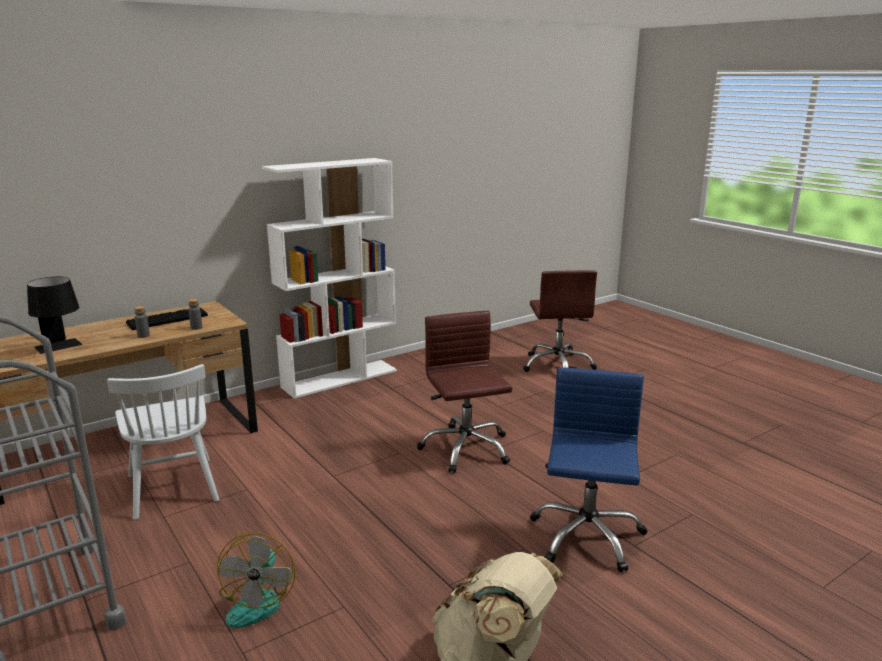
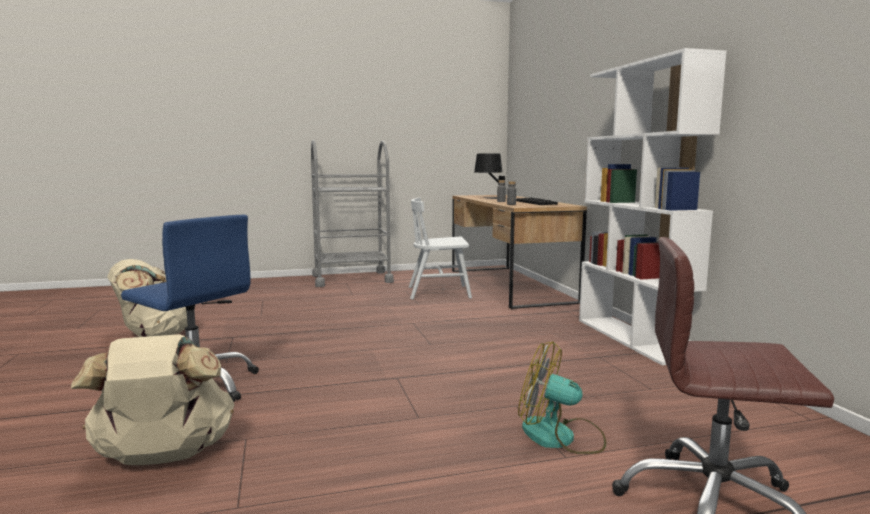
camera: 110 degrees right, 10 degrees down
(258, 601) = (296, 303): fan -> fan (560, 437)
(465, 448) = (413, 368): brown office chair -> none
(675, 495) = (163, 458): none -> beige backpack

